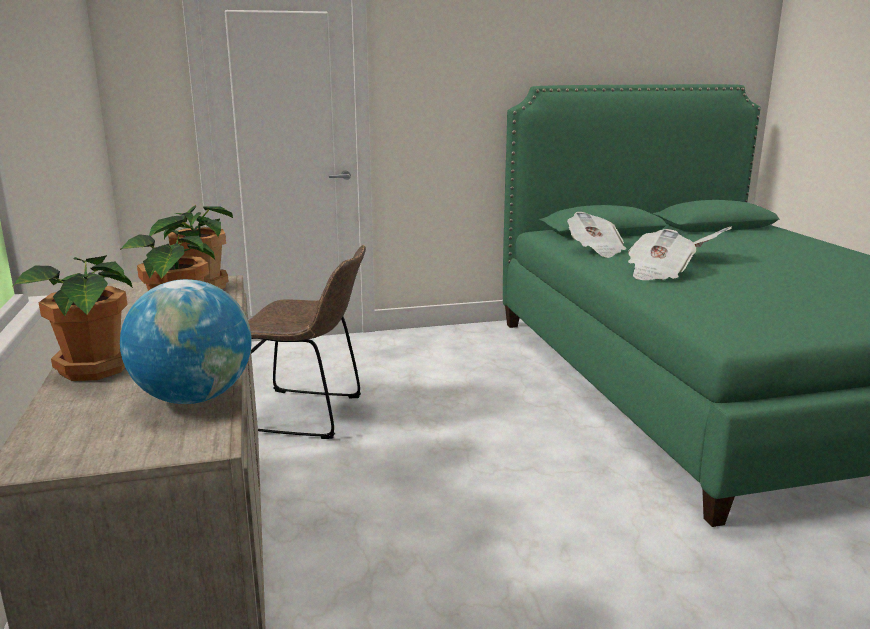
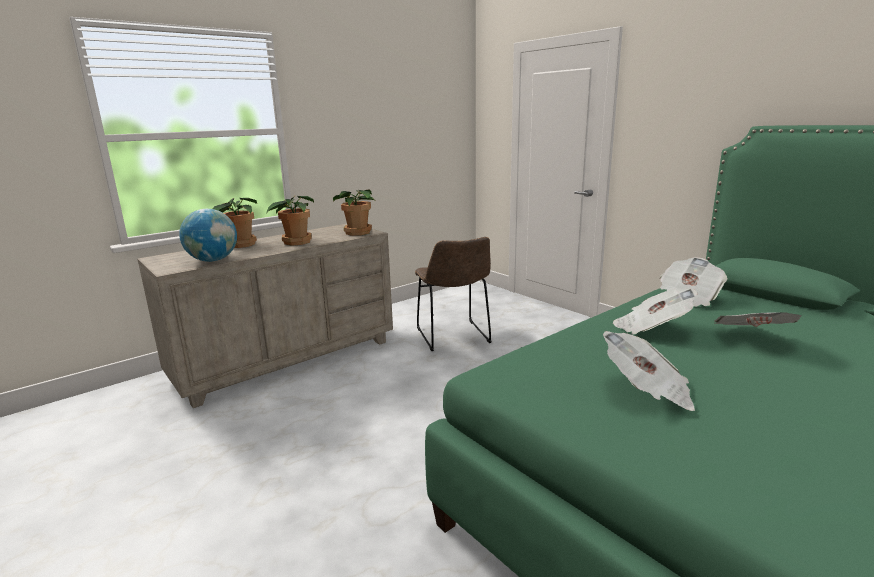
camera: 65 degrees right, 0 degrees up
(782, 300) = (647, 391): none -> newspaper

